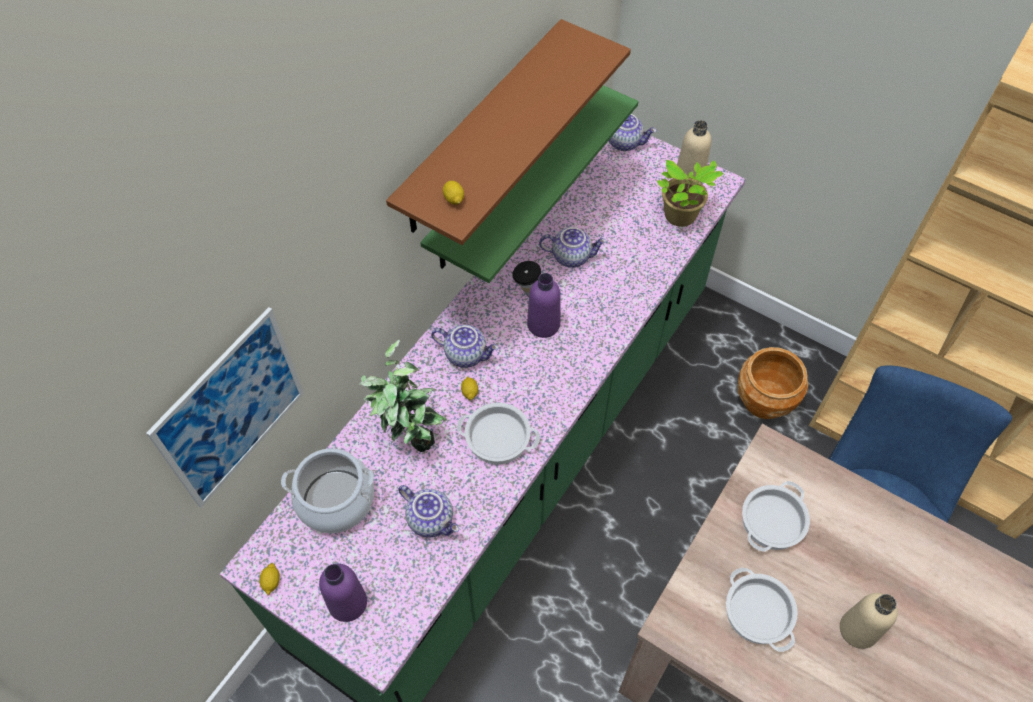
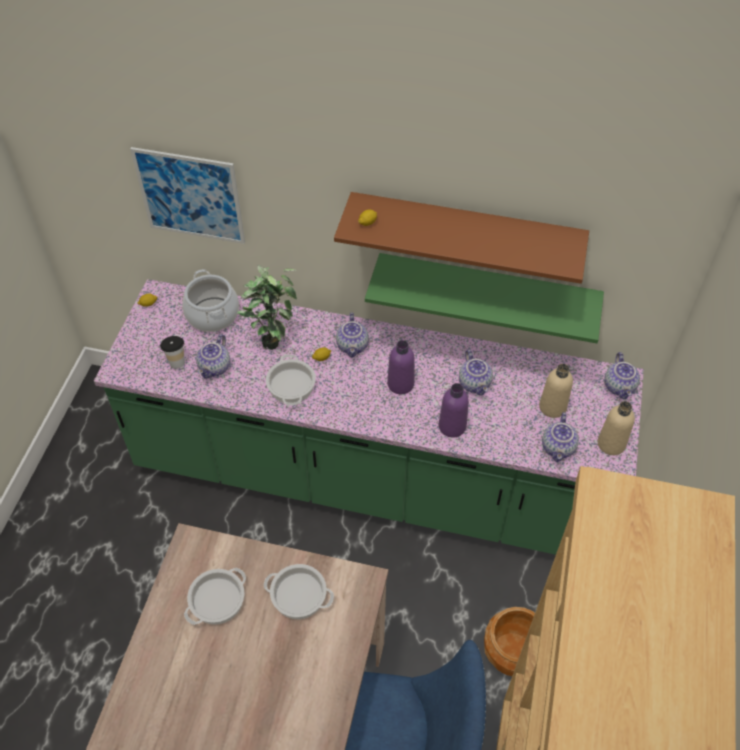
camera: 70 degrees right, 5 degrees down
(347, 603) = (145, 344): purple bottle -> purple bottle (452, 426)
(527, 292) = (426, 365): cup -> cup (176, 361)
(681, 217) = (558, 448): potted plant -> teapot
(858, 630) = (223, 677): beige bottle -> beige bottle (552, 407)

